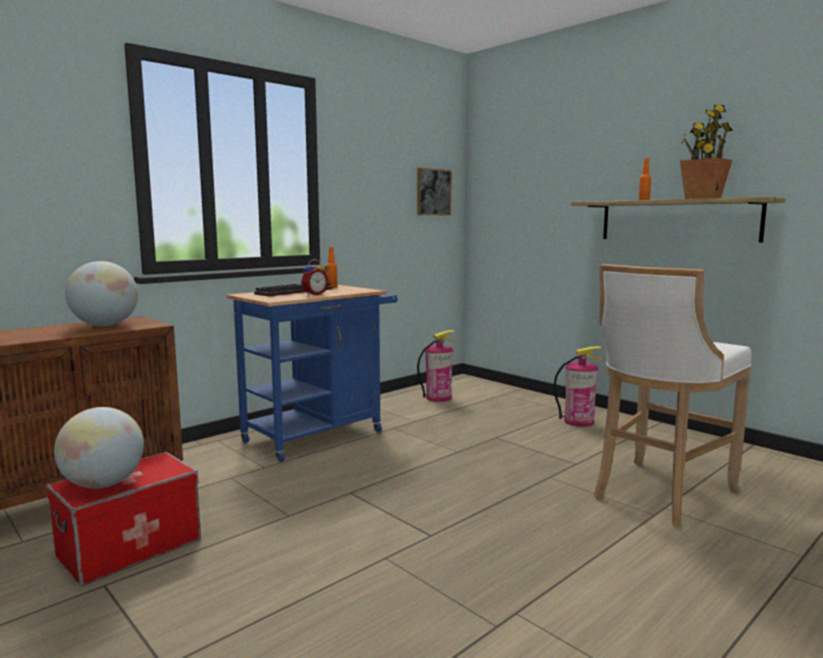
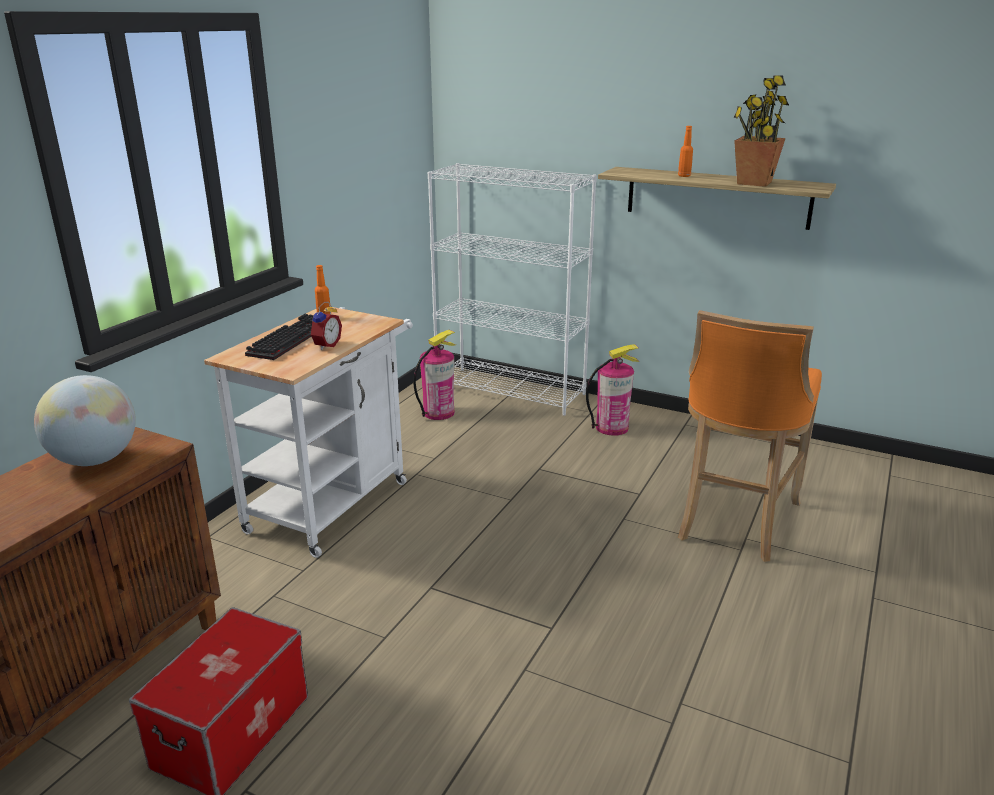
camera: 20 degrees left, 15 degrees up
(103, 484) = (205, 681): globe -> none
(320, 434) = (334, 501): blue cart -> white cart
(433, 192) = (401, 143): picture -> none
(506, 392) = (511, 391): none -> white bookcase
(658, 494) = (733, 521): white stool -> orange stool

